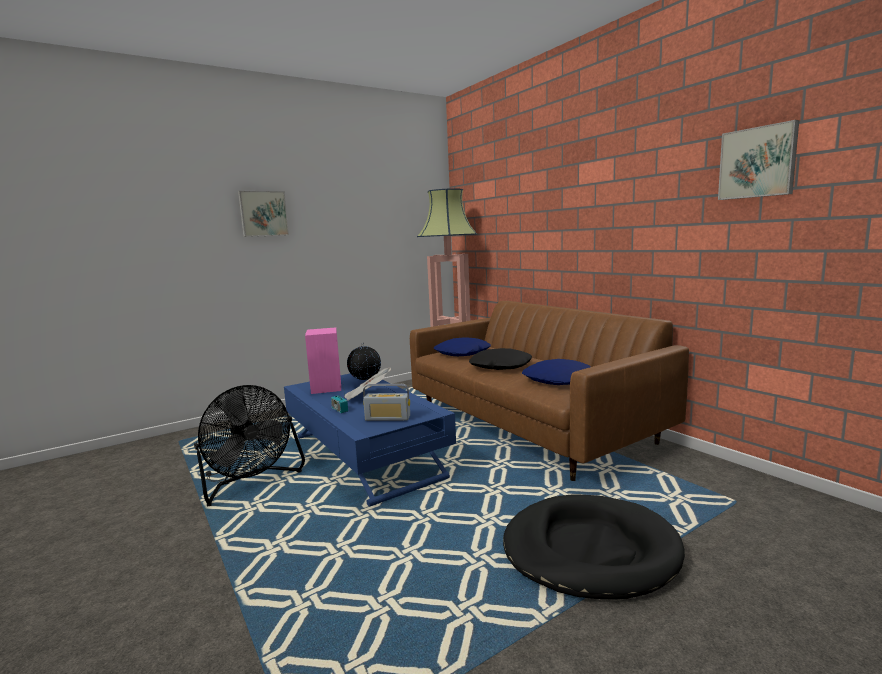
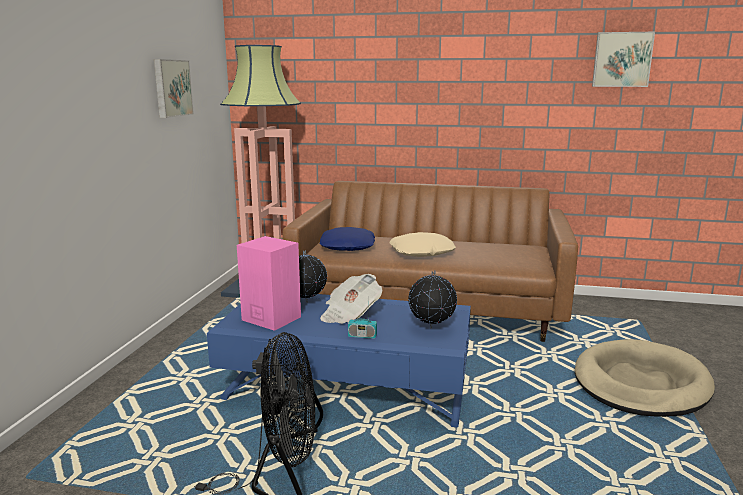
camera: 45 degrees left, 5 degrees up
(263, 214) = (62, 67): picture -> picture (171, 88)
(387, 418) = (431, 328): radio -> globe
(500, 366) = (422, 252): black pillow -> beige pillow
(559, 380) = (498, 254): blue pillow -> none
(589, 550) = (640, 383): black dog bed -> beige dog bed

